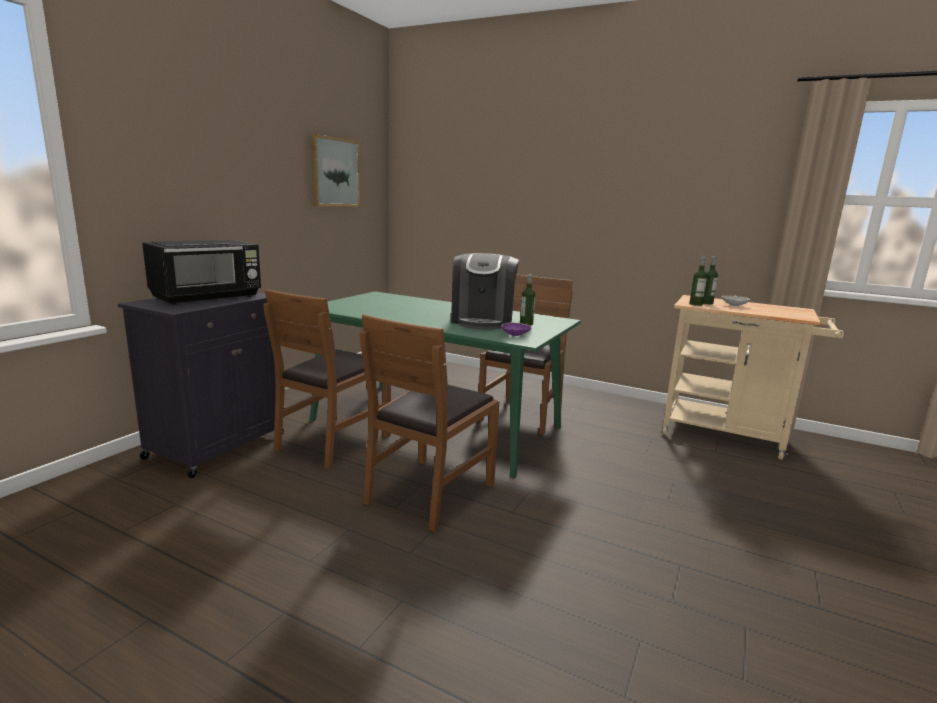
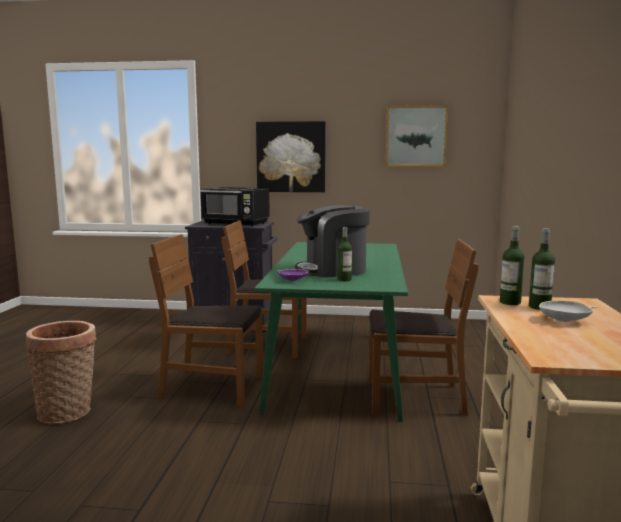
camera: 70 degrees right, 5 degrees down
(218, 192) = (291, 157): none -> picture
(427, 611) = (68, 412): none -> basket

